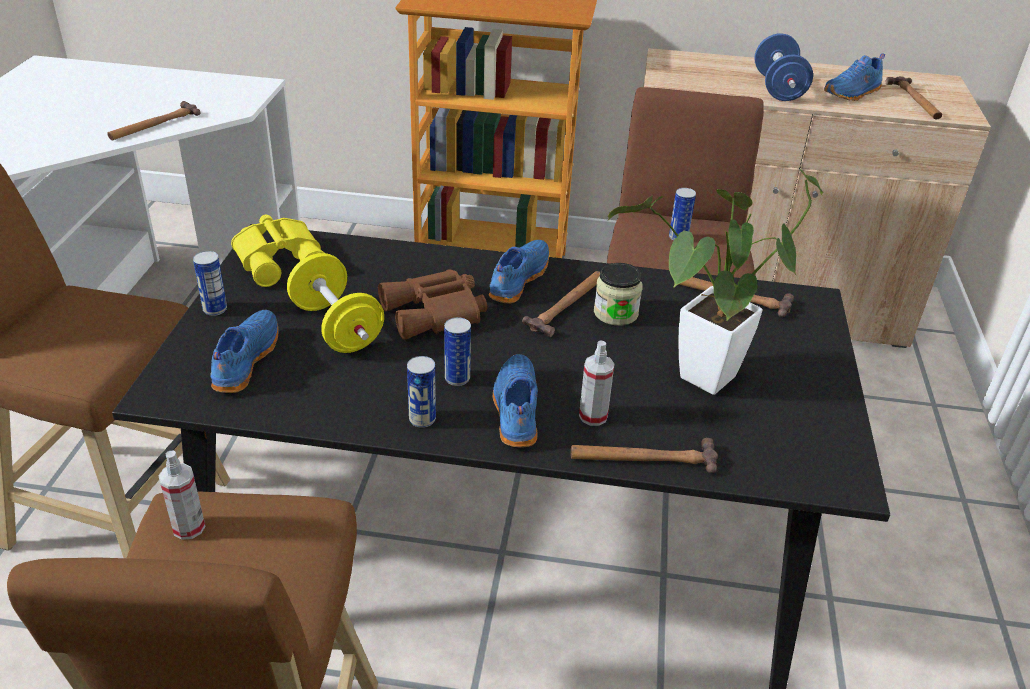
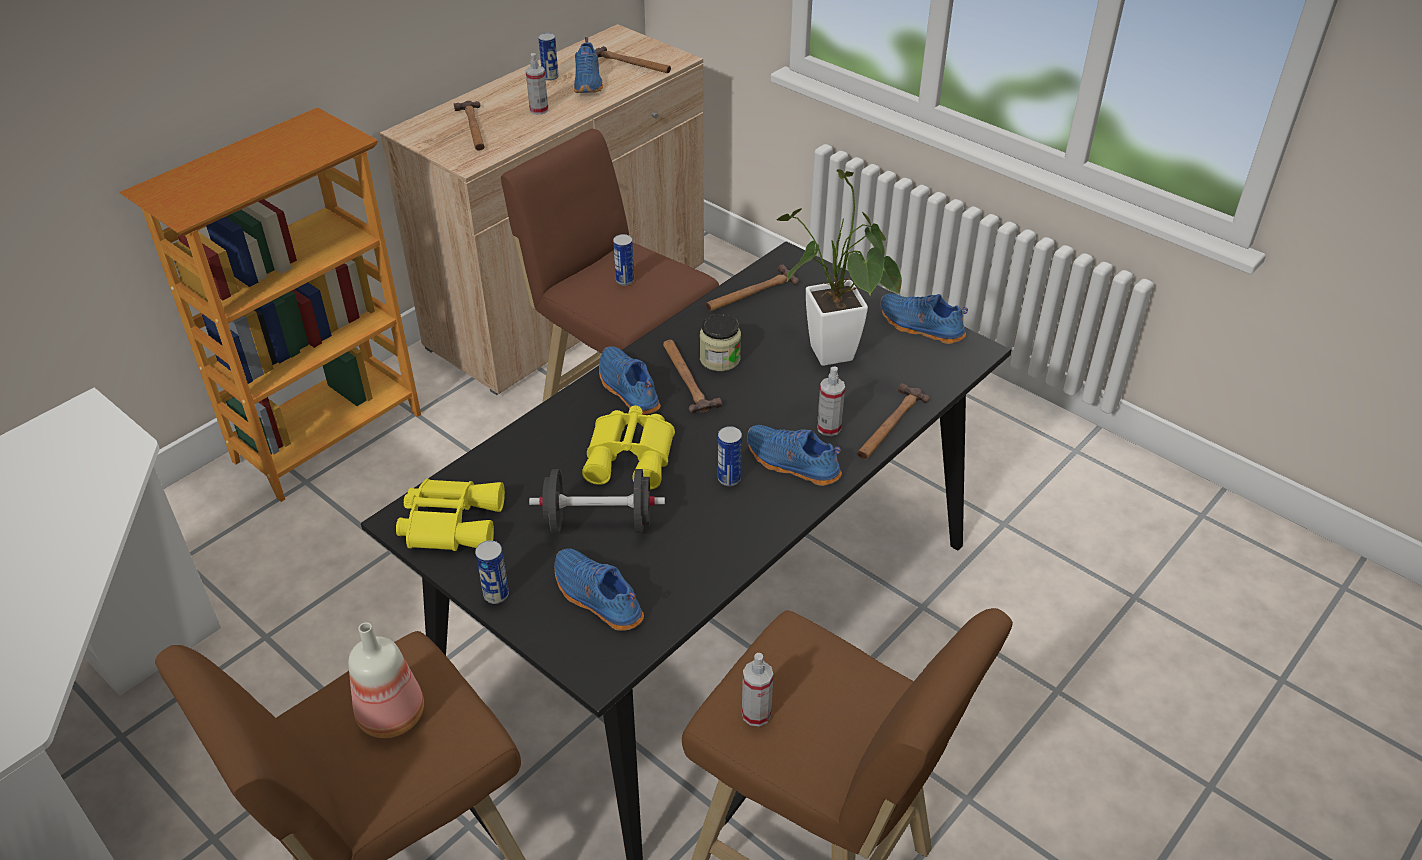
camera: 55 degrees left, 5 degrees up
(87, 325) = (393, 713): none -> bottle
(154, 125) = (84, 526): hammer -> hammer (473, 128)
(337, 327) = (599, 523): yellow dumbbell -> black dumbbell
(422, 419) = (763, 518): can -> can (550, 77)
(436, 313) = (632, 455): brown binoculars -> yellow binoculars
(778, 88) = (539, 110): blue dumbbell -> spray bottle
(829, 425) = (920, 327): none -> blue shoe

